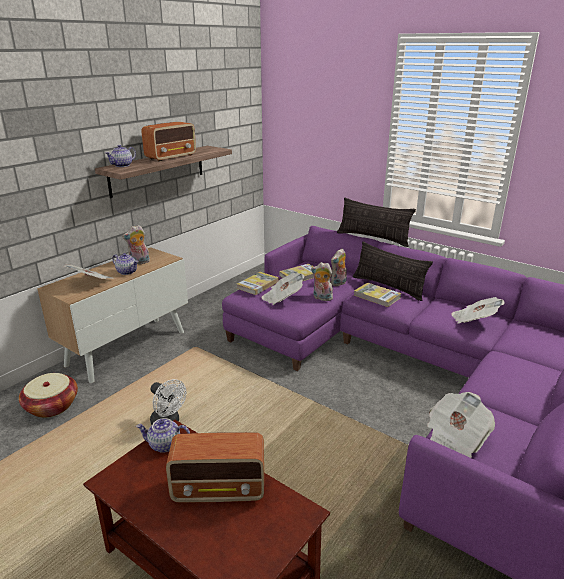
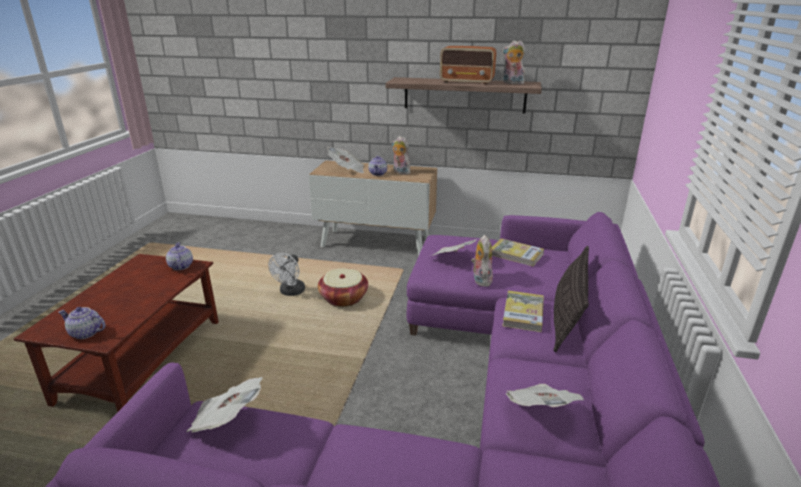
camera: 65 degrees right, 0 degrees up
(52, 406) = (286, 244): basket -> basket (344, 298)
(122, 165) = (412, 79): teapot -> teapot (85, 333)
(220, 489) = (132, 299): radio -> none
(257, 285) = (466, 239): book -> none
(338, 283) = (529, 281): plush toy -> plush toy (512, 83)
(373, 238) = (620, 253): pillow -> none

